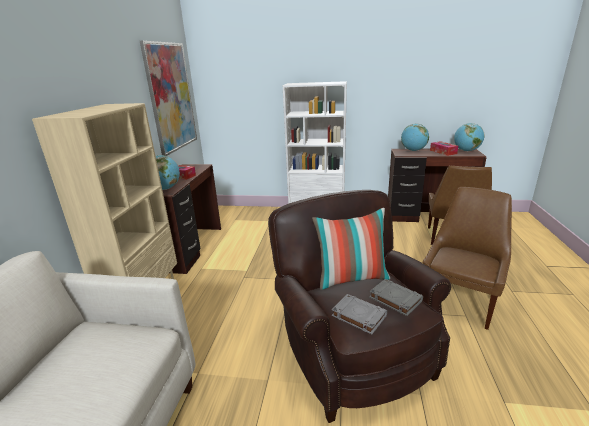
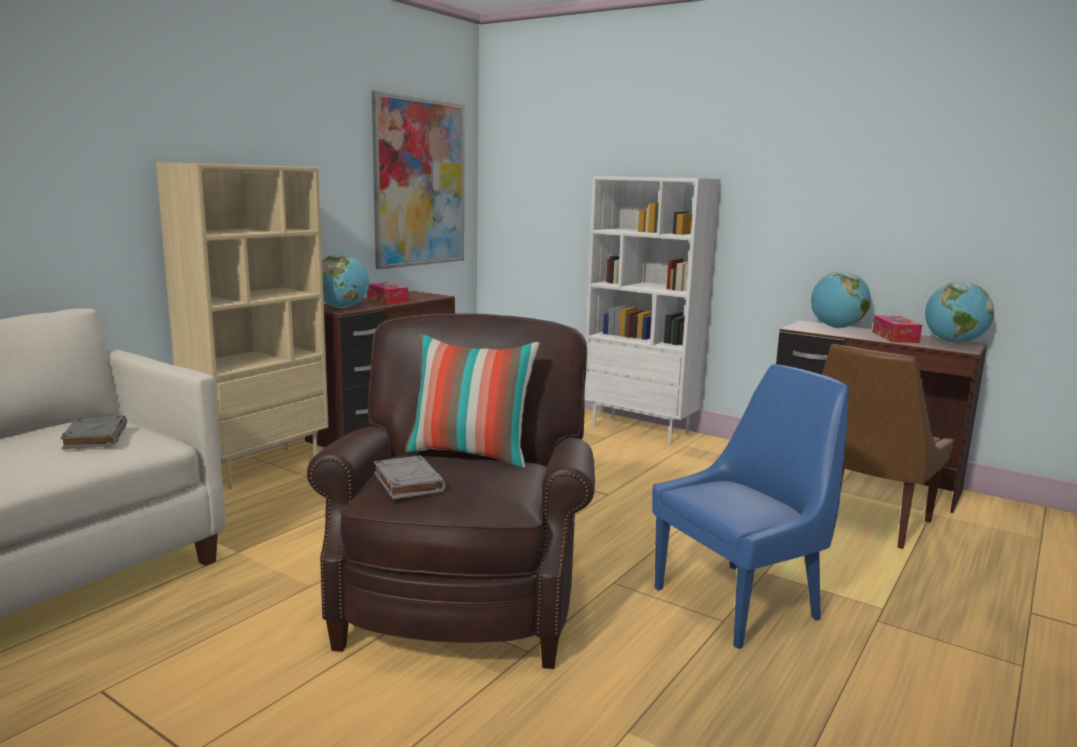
camera: 25 degrees right, 10 degrees down
(394, 299) = (488, 482): grey book -> grey book (95, 437)
(460, 302) = (740, 602): brown chair -> blue chair

